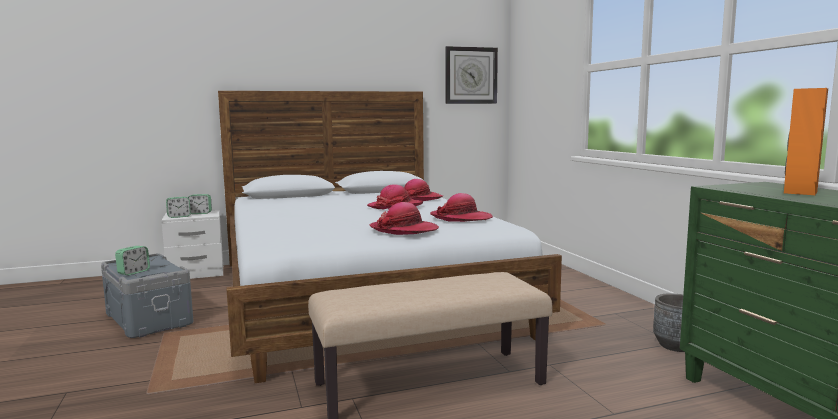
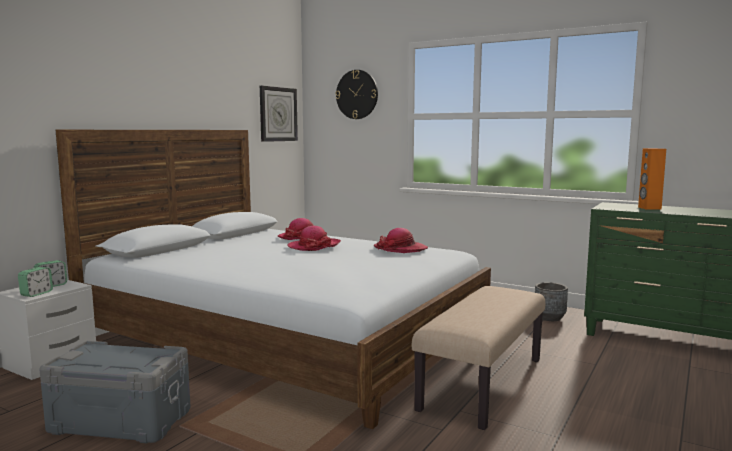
camera: 40 degrees left, 0 degrees up
(133, 272) = (121, 365): alarm clock -> none
(404, 230) = (400, 265): hat -> none
(546, 48) = (357, 94): none -> wall clock

